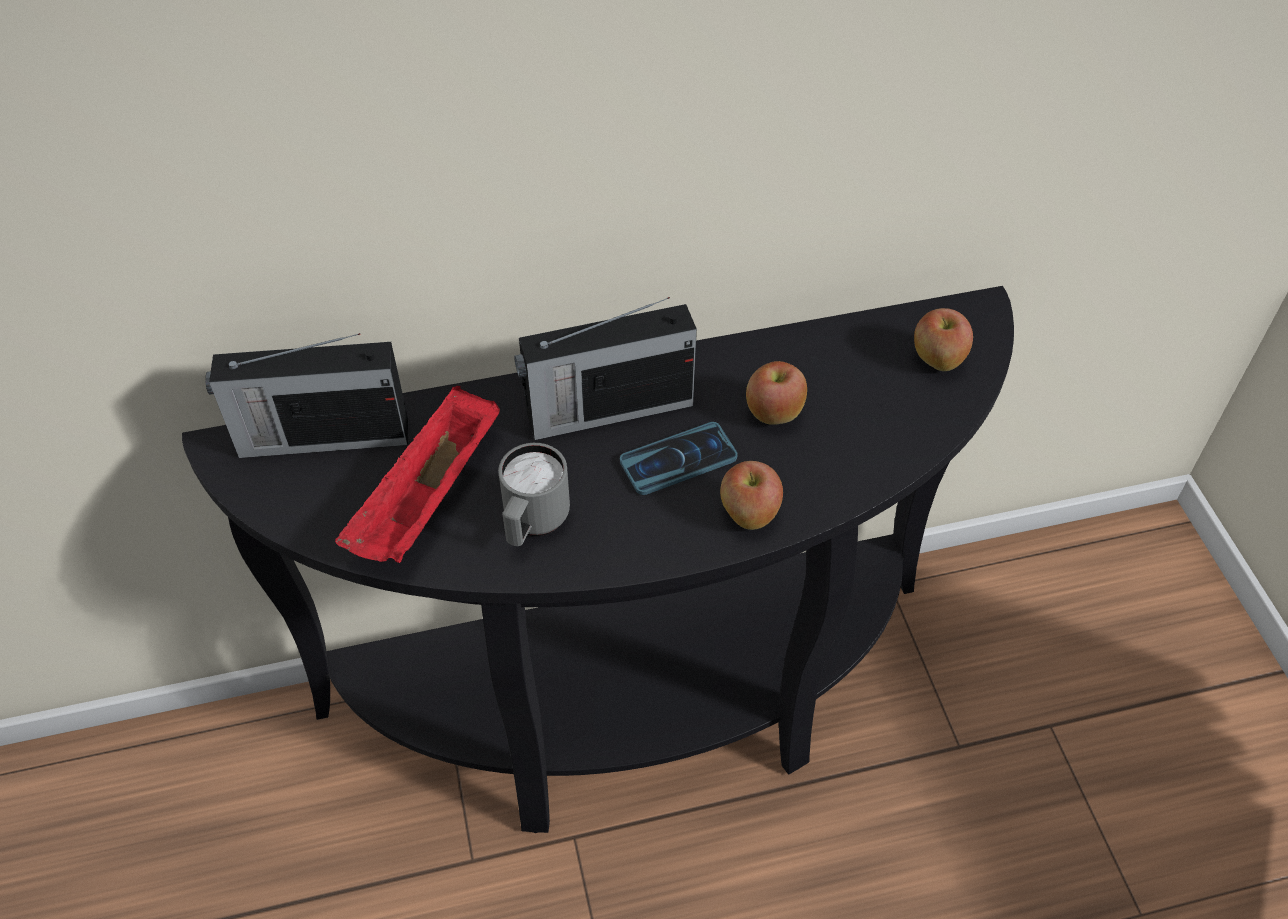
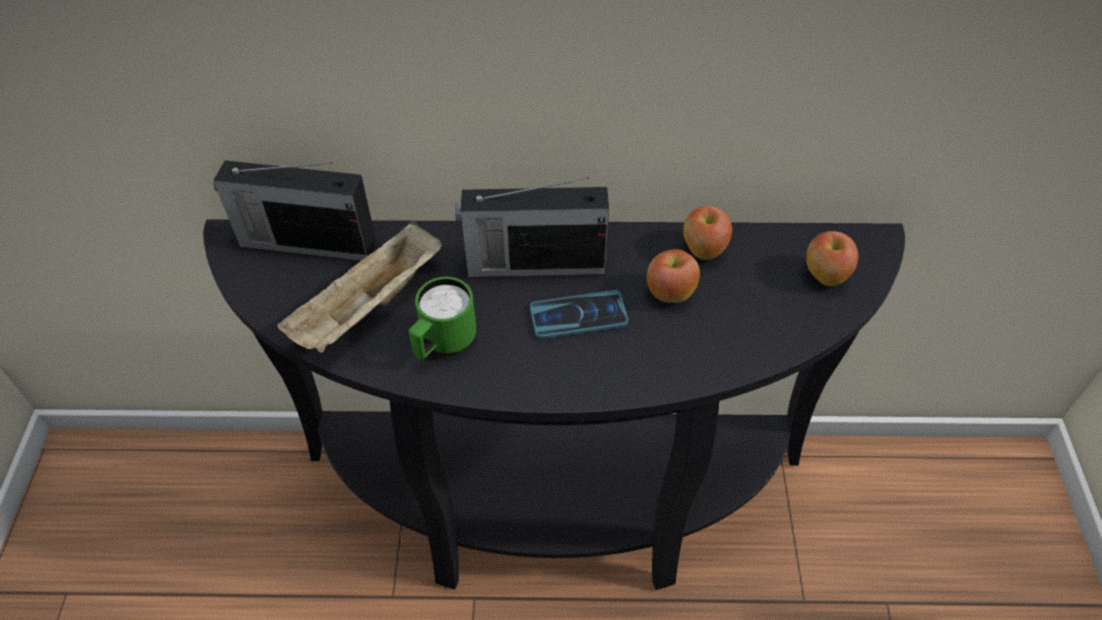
camera: 15 degrees right, 0 degrees up
(428, 500) = (369, 308): red tray -> beige tray
(533, 524) = (443, 344): grey mug -> green mug
(748, 514) = (622, 373): apple -> apple (703, 250)

